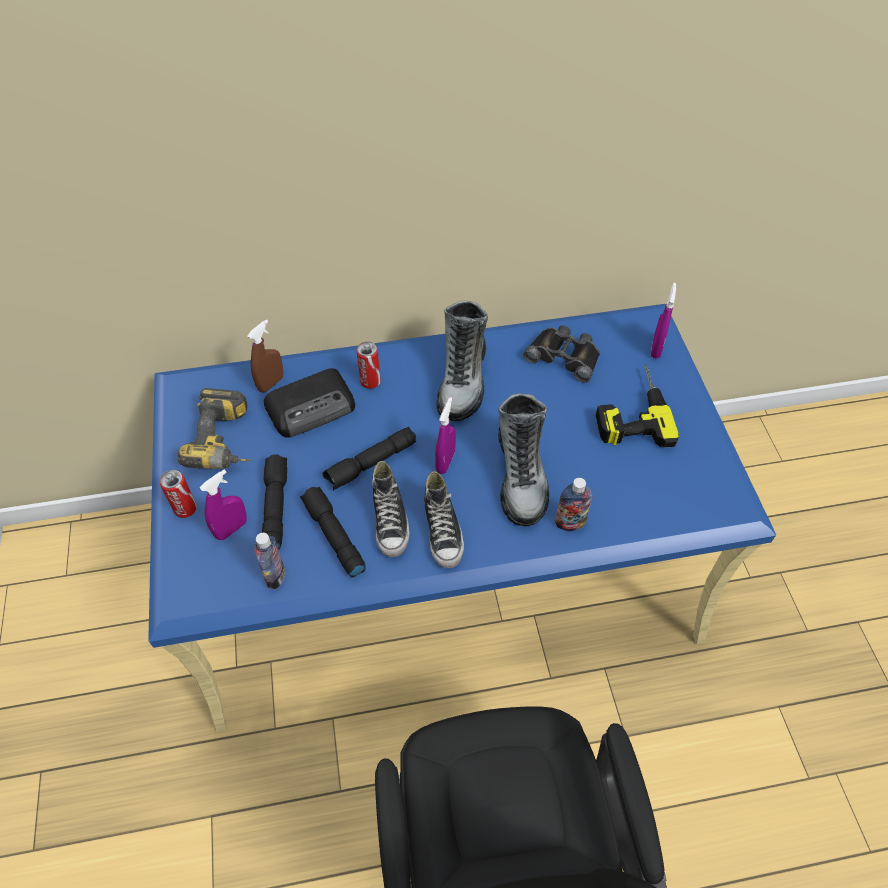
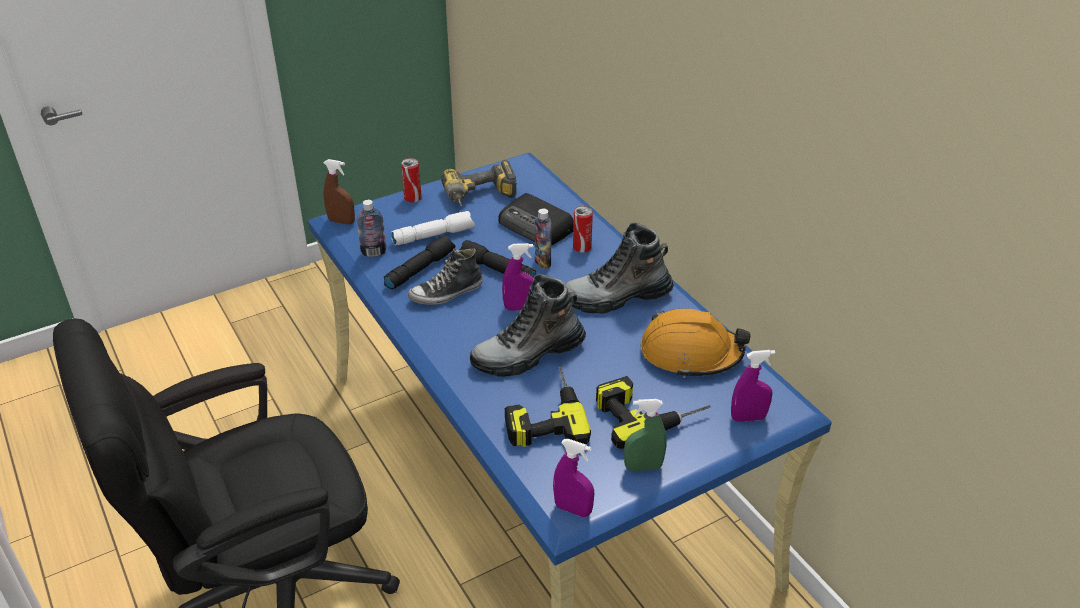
camera: 70 degrees right, 15 degrees down
(231, 529) = (405, 222): purple spray bottle -> purple spray bottle (573, 509)
(271, 383) = (548, 201): brown spray bottle -> brown spray bottle (341, 221)
(275, 506) = (433, 235): black flashlight -> white flashlight
(443, 531) = (449, 323): shoe -> none
(564, 356) = (690, 354): black binoculars -> orange hard hat
(569, 523) = (491, 395): bottle -> bottle (543, 262)
(608, 488) = (543, 412): none -> power drill
(696, 437) = (643, 467): none -> green spray bottle

